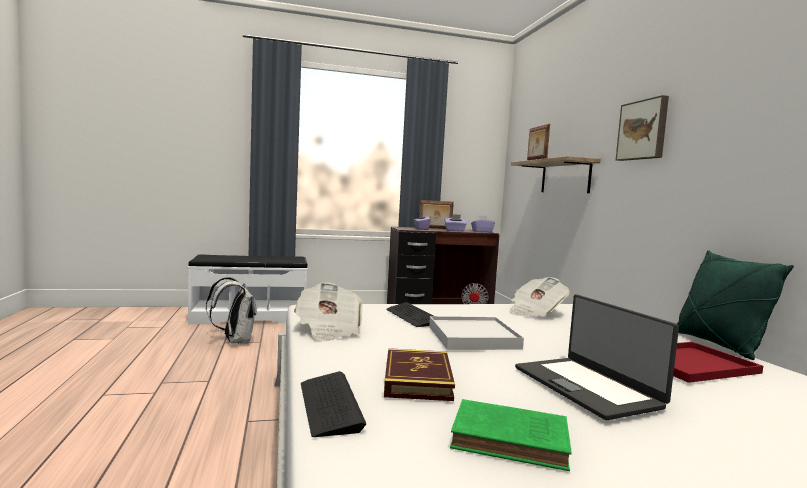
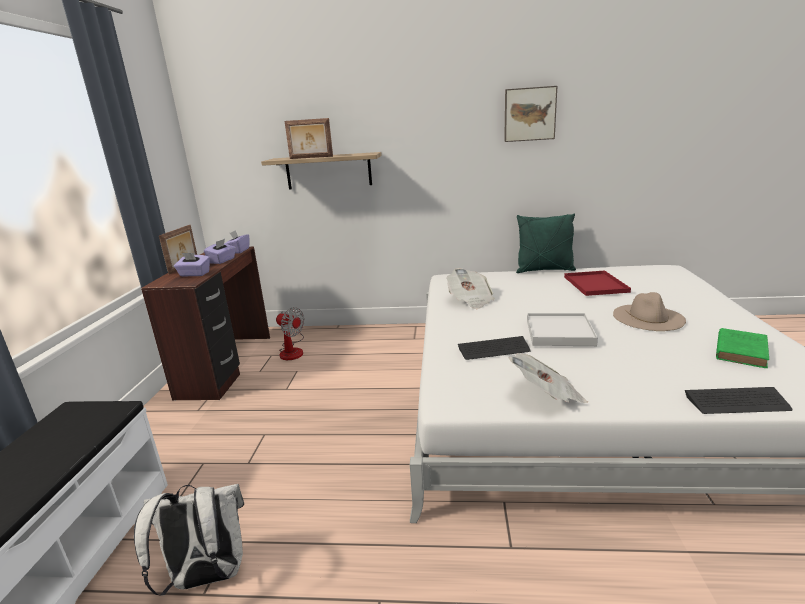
camera: 70 degrees left, 15 degrees up
(417, 379) = (666, 365): book -> none
(587, 386) = (648, 317): laptop -> beige hat
(643, 130) = (432, 127): picture -> picture (529, 114)

